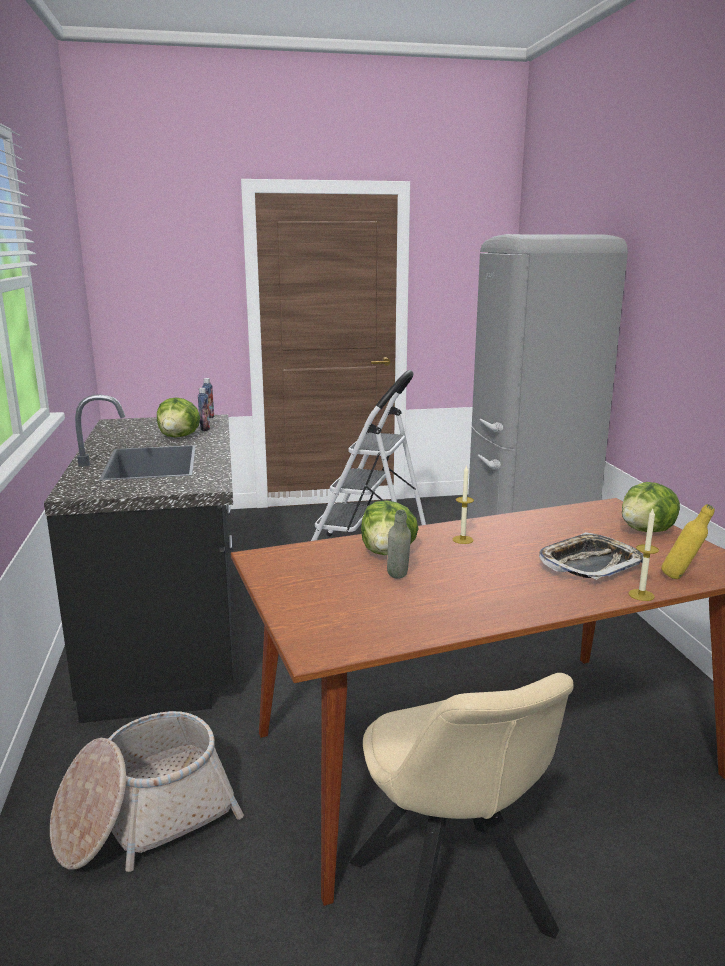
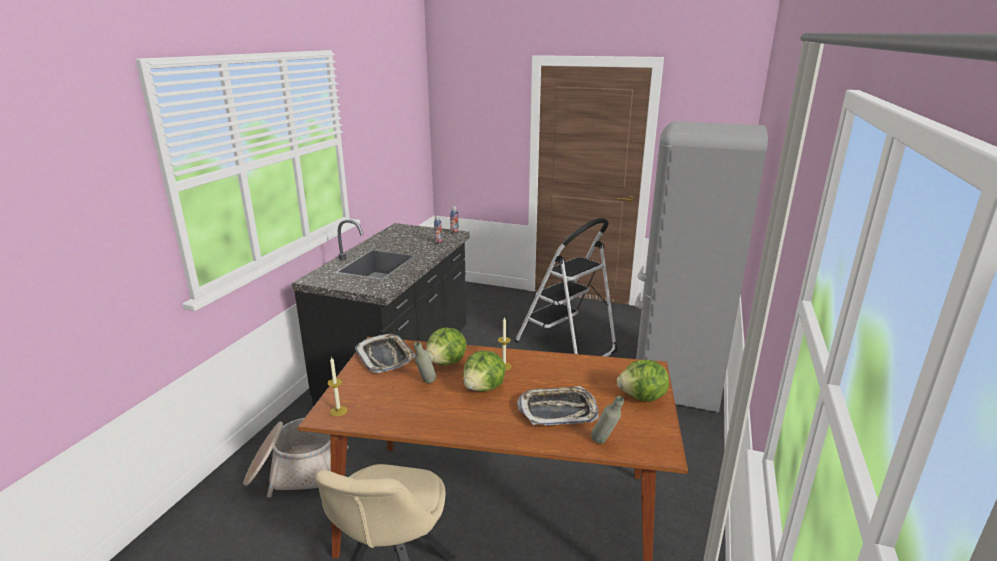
camera: 30 degrees right, 5 degrees up
(179, 437) = (416, 246): lettuce -> lettuce (484, 388)
(296, 567) = (385, 357): none -> tray
(641, 595) = (555, 446): candle -> candle (338, 411)
(681, 578) = (605, 443): yellow bottle -> grey bottle

